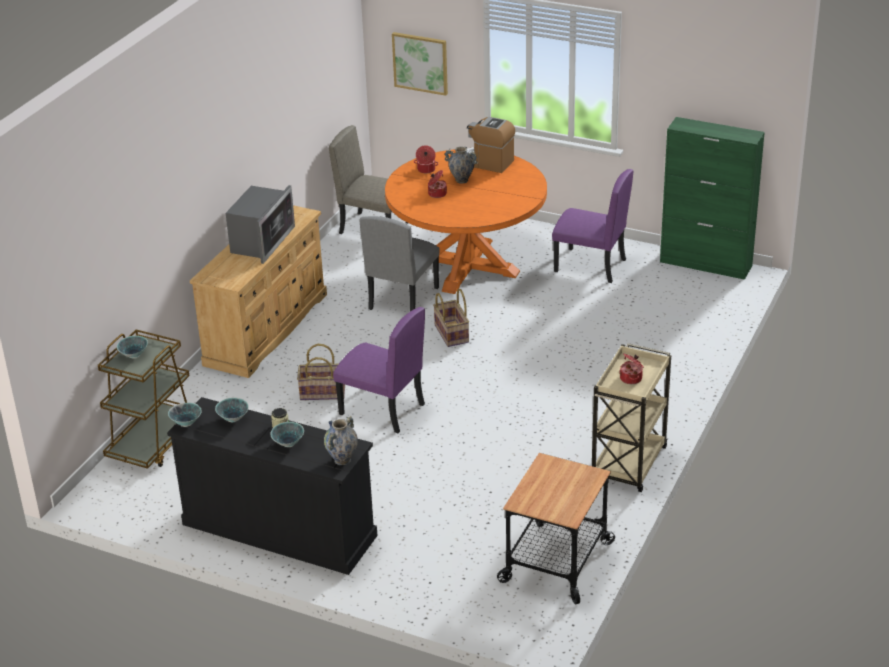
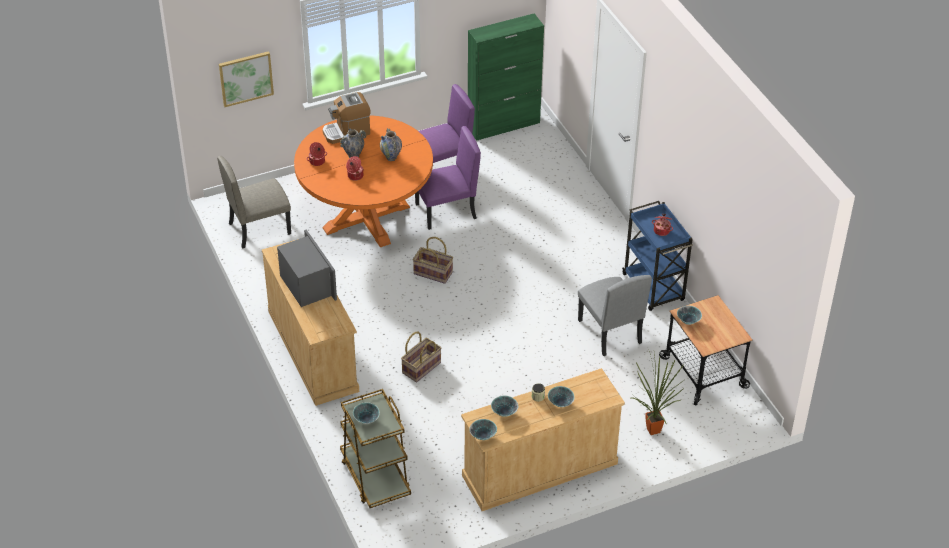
camera: 50 degrees left, 10 degrees up
(278, 530) = (539, 470): black dresser -> beige dresser
(342, 460) = (604, 390): vase -> vase (391, 157)
(382, 409) = (474, 352): purple chair -> purple chair (446, 211)
(403, 298) = (363, 268): grey chair -> grey chair (609, 332)
(428, 571) = (652, 428): none -> potted plant
(540, 472) = (688, 321): none -> bowl
(628, 465) = (654, 288): beige cart -> blue cart

